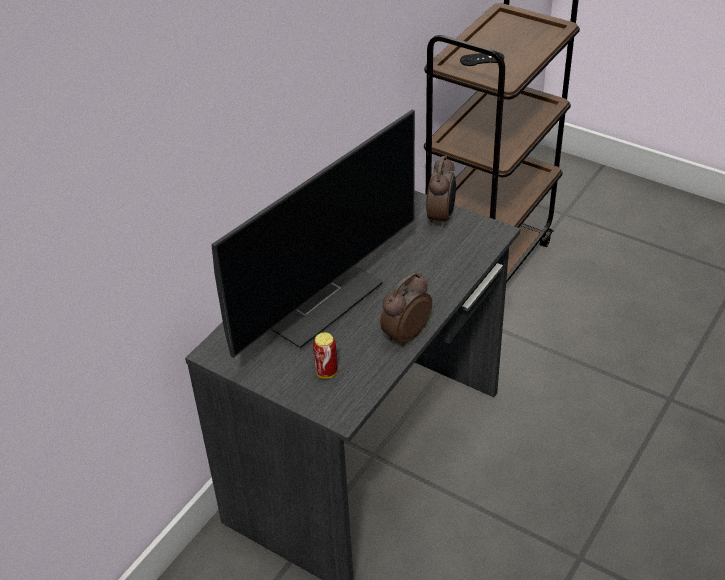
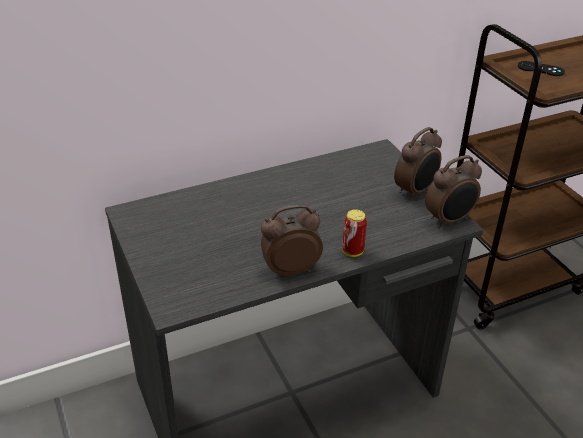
camera: 30 degrees right, 5 degrees down
(316, 298) = (246, 208): monitor -> none
(326, 372) = (195, 268): can -> can (352, 252)
(489, 232) = (449, 220): none -> alarm clock

